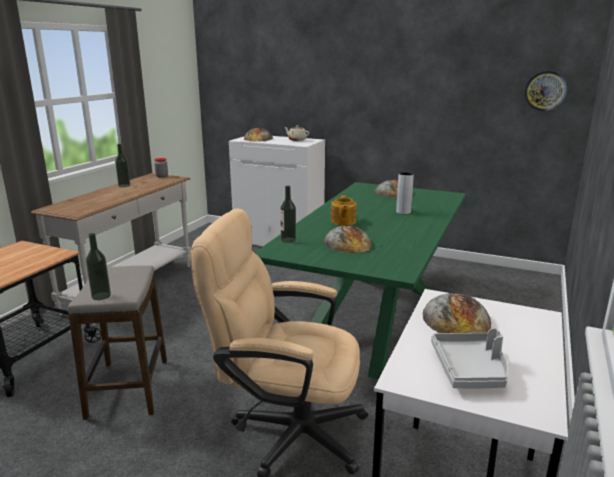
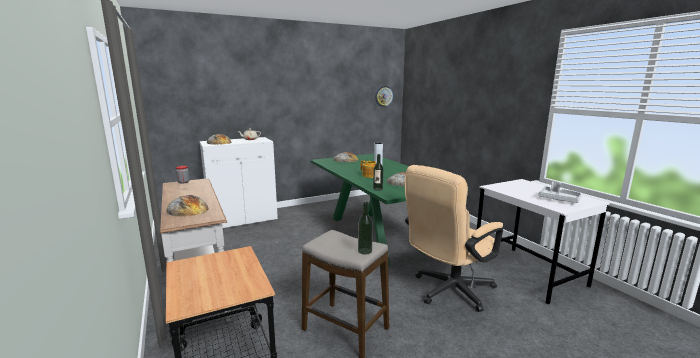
camera: 50 degrees left, 5 degrees down
(124, 185) = (176, 194): bottle -> none
(456, 319) = (514, 190): bread -> bread (188, 209)

